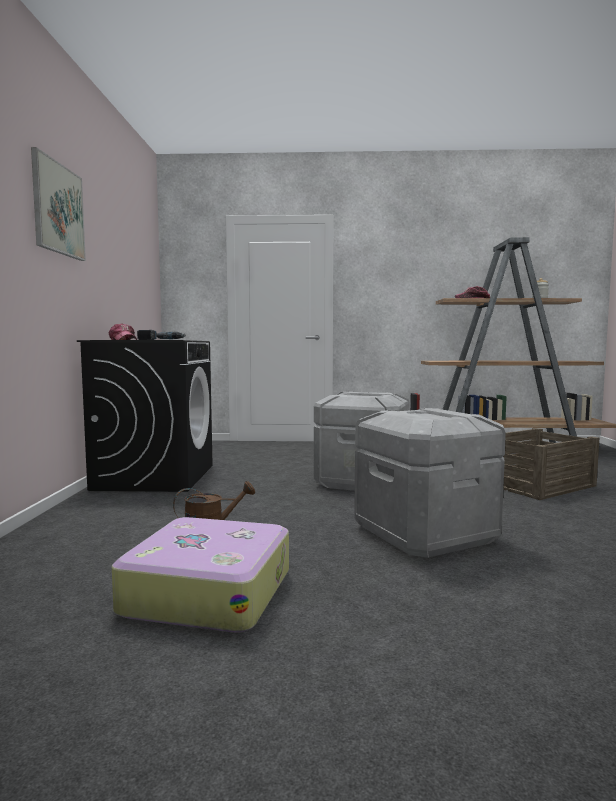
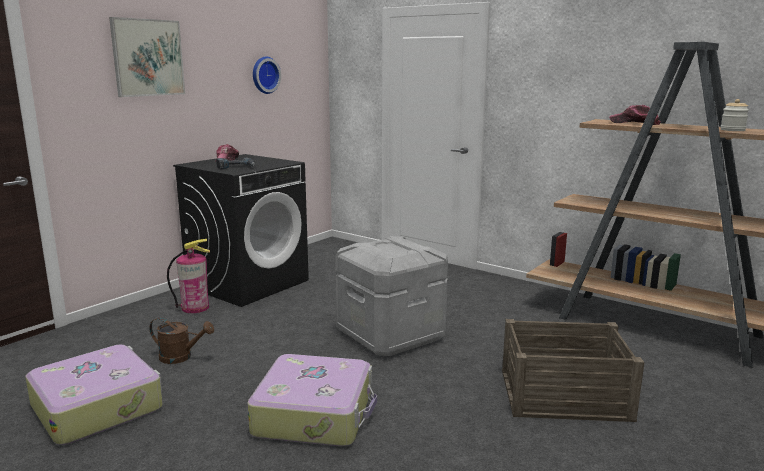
camera: 35 degrees right, 10 degrees up
(129, 262) = (264, 75): none -> wall clock
(137, 501) = (195, 308): none -> fire extinguisher
(424, 534) = (315, 414): grey storage box -> suitcase

